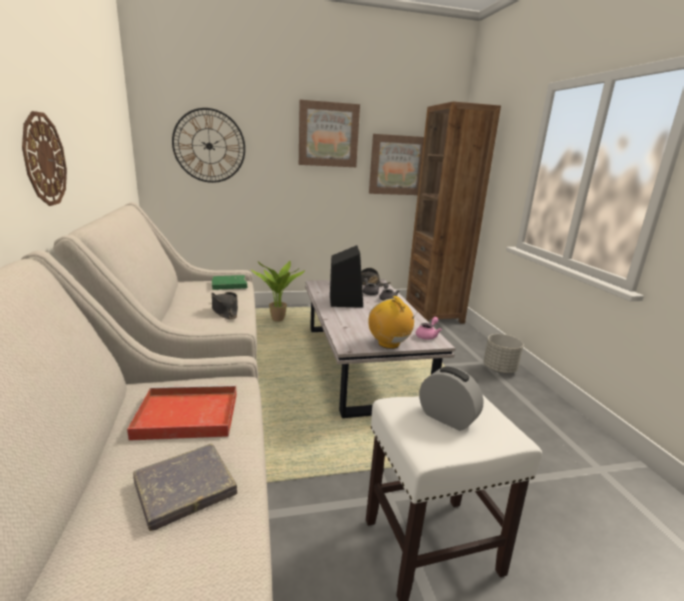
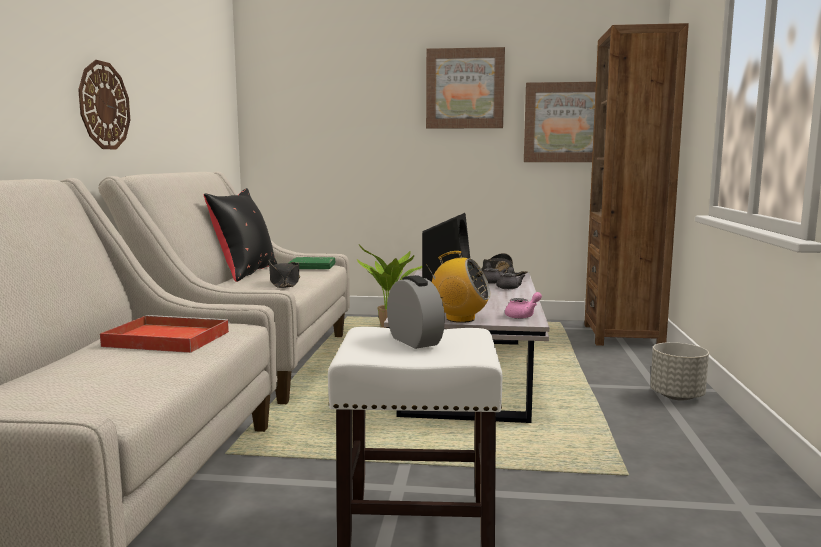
camera: 20 degrees right, 10 degrees down
(177, 296) = (245, 272): none -> black pillow
(185, 489) = (119, 373): grey book -> none
(209, 146) = (319, 112): wall clock -> none
(389, 344) = (459, 319): radio -> radio turned 120 degrees clockwise

